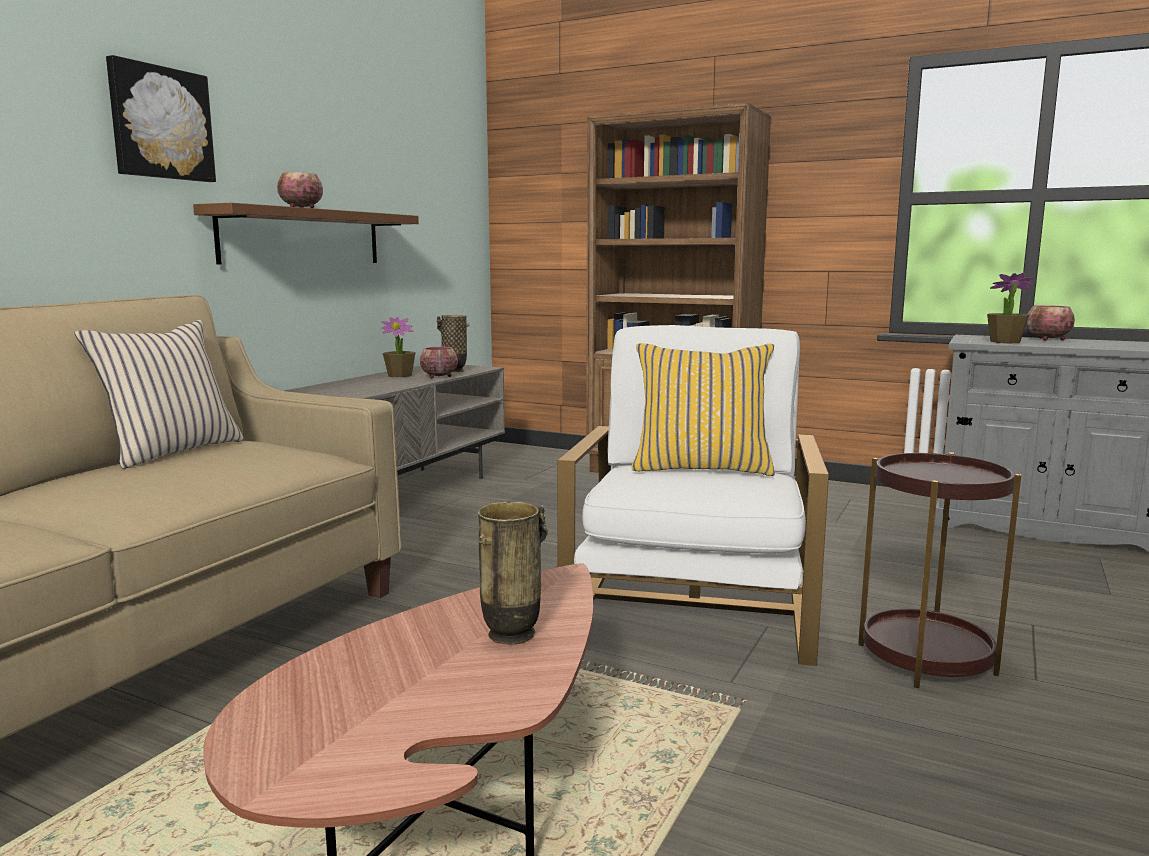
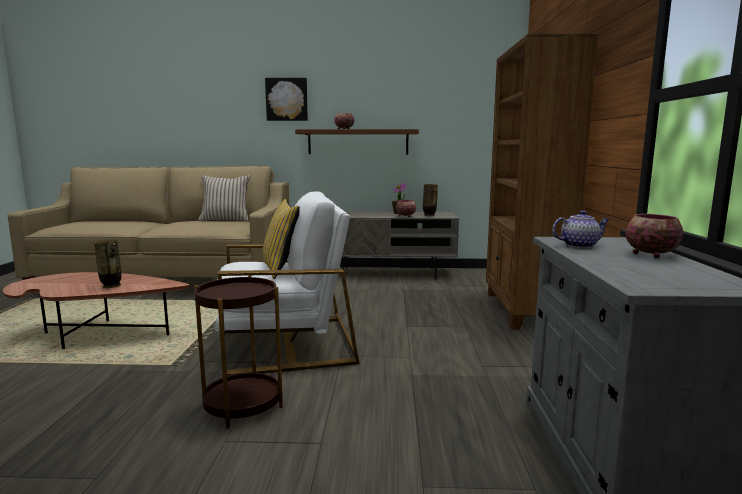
camera: 65 degrees right, 0 degrees up
(1004, 342) = (579, 245): potted plant -> teapot

